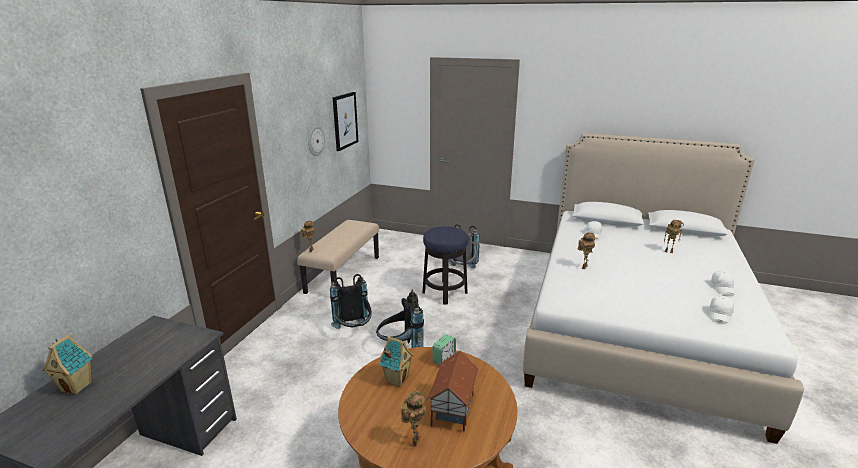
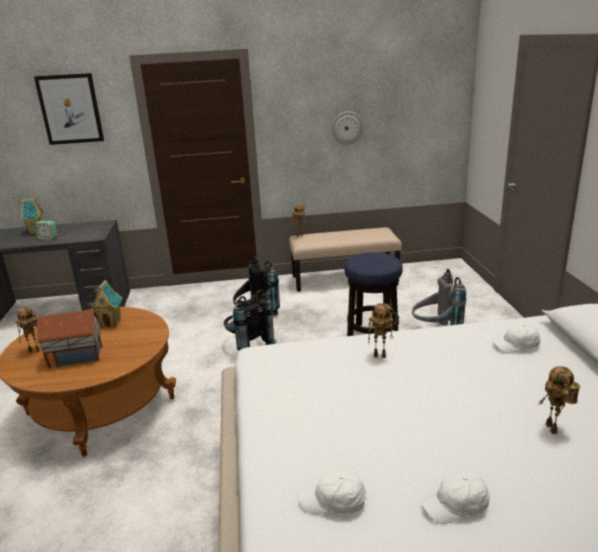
camera: 65 degrees right, 0 degrees up
(345, 120) = (412, 113): picture -> picture (70, 109)
(444, 359) = (149, 334): alarm clock -> alarm clock (48, 238)

